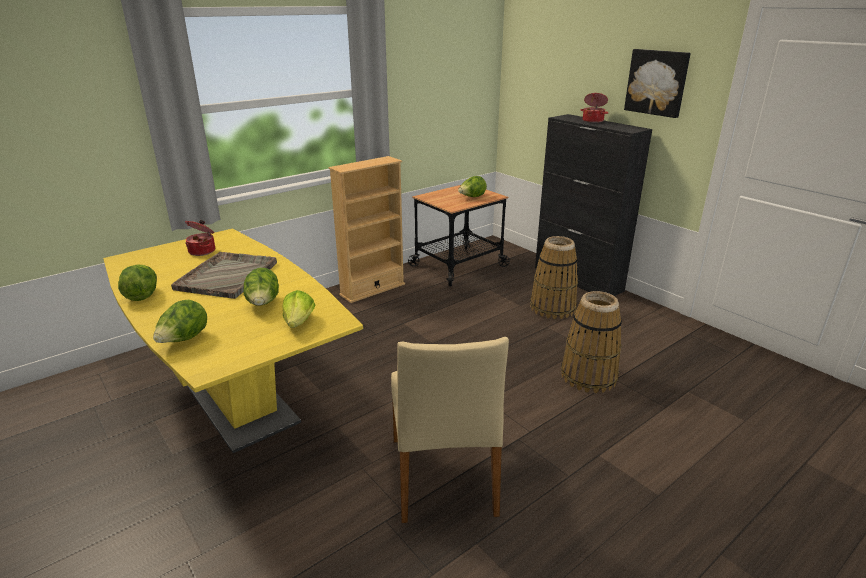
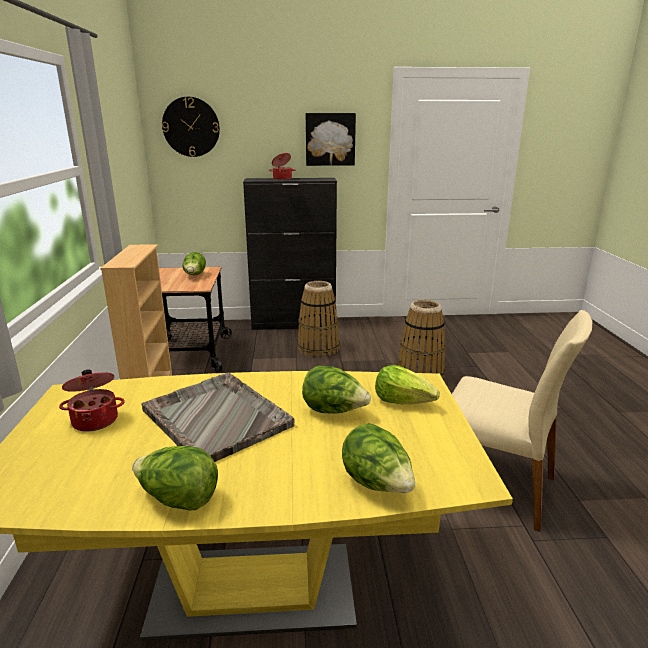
camera: 55 degrees left, 5 degrees down
(535, 56) = (191, 127): none -> wall clock

